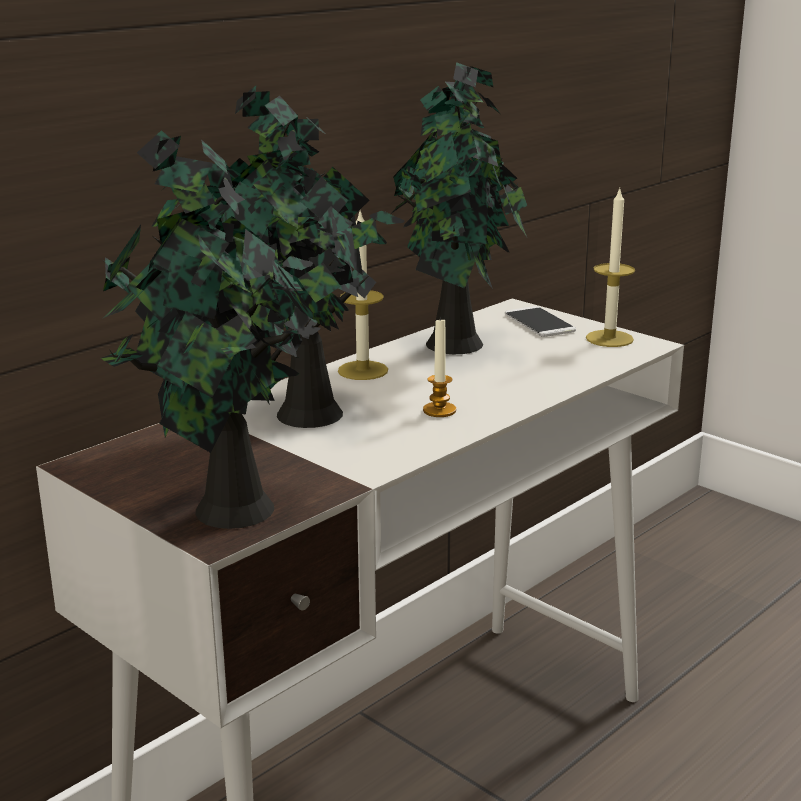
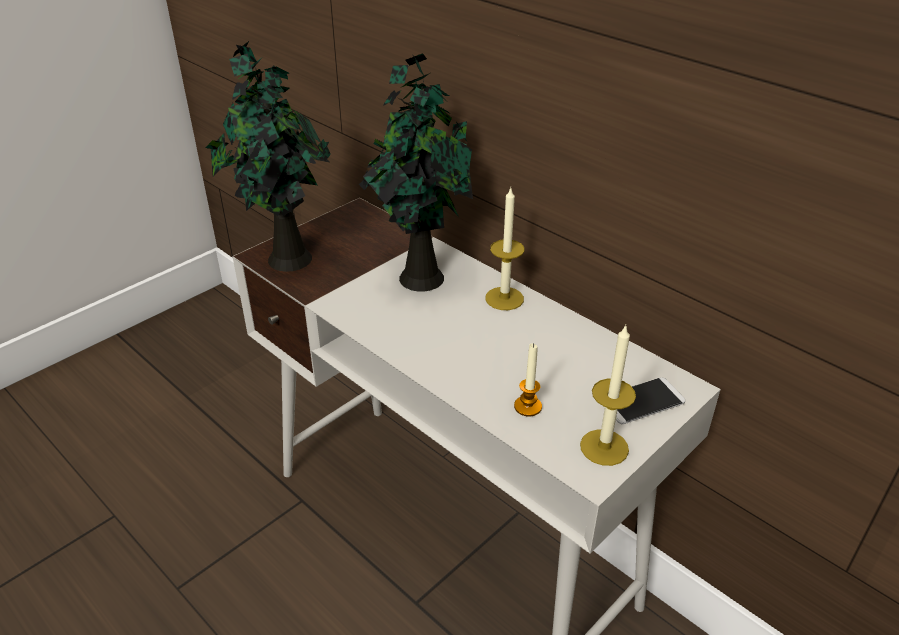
camera: 90 degrees right, 15 degrees up
(439, 410) = (424, 333): candle -> candle (528, 406)
(457, 346) = (567, 347): potted plant -> none

